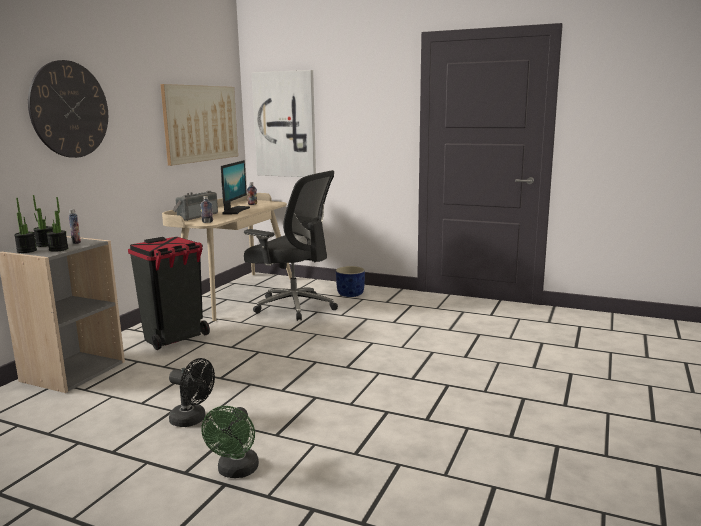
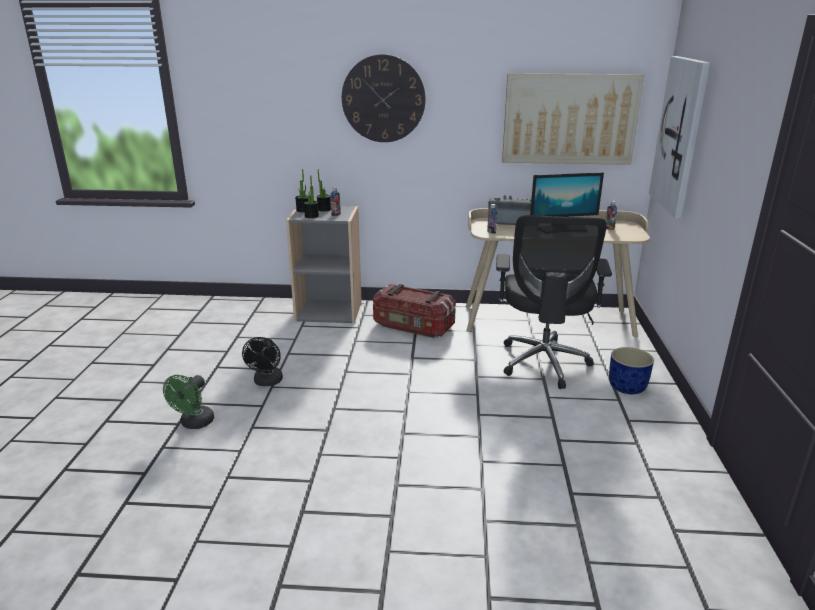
camera: 70 degrees right, 10 degrees up
(174, 338) = (413, 327): black trash can -> storage box
(236, 472) = (194, 424): green fan -> green fan turned 60 degrees counterclockwise

